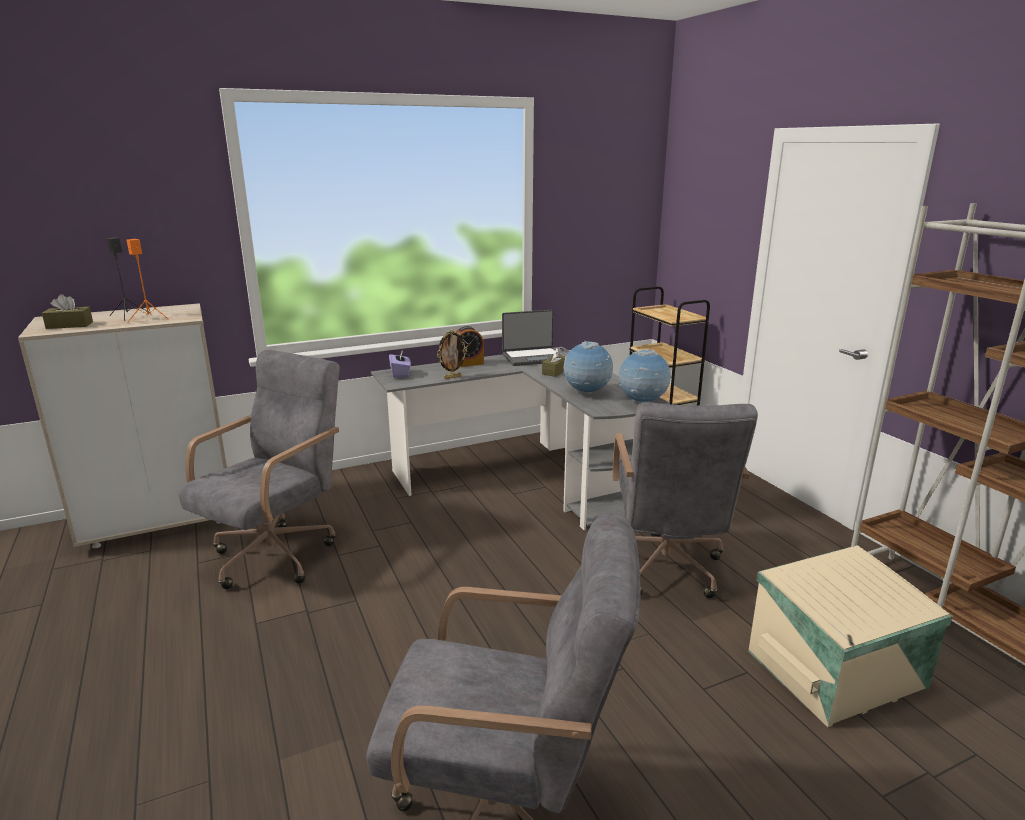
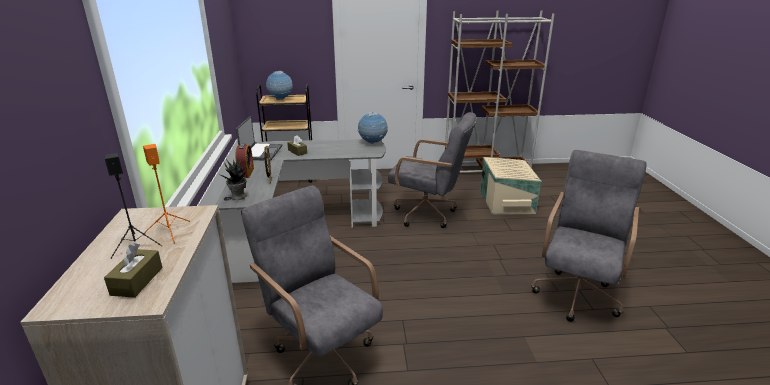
camera: 70 degrees left, 5 degrees up
(400, 373) = (238, 197): purple tissue box -> potted plant
(587, 393) = (345, 151): globe -> globe (280, 99)

